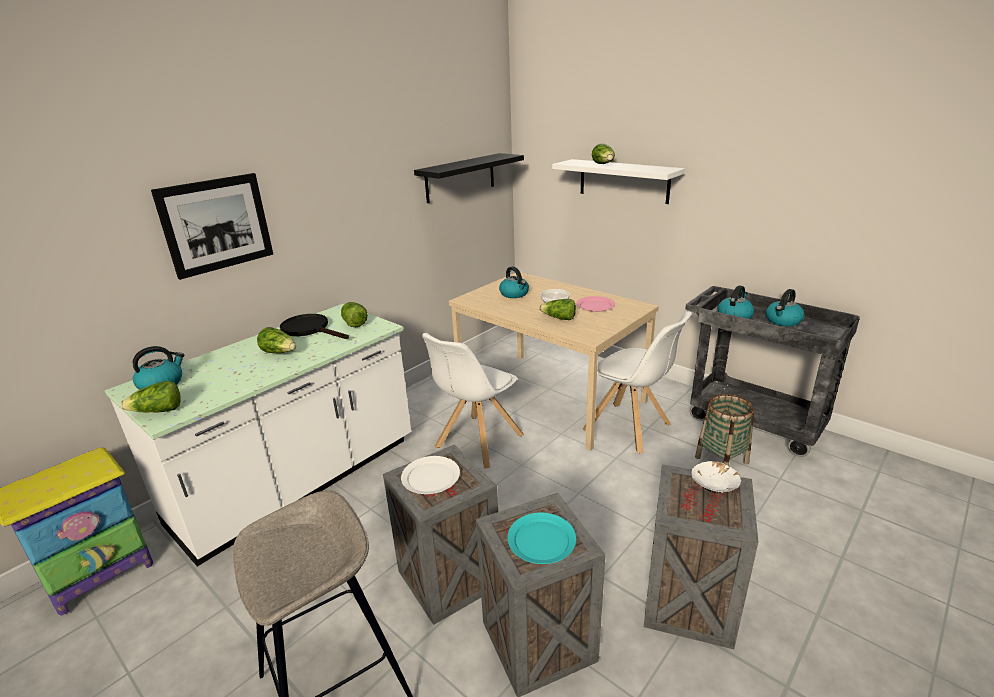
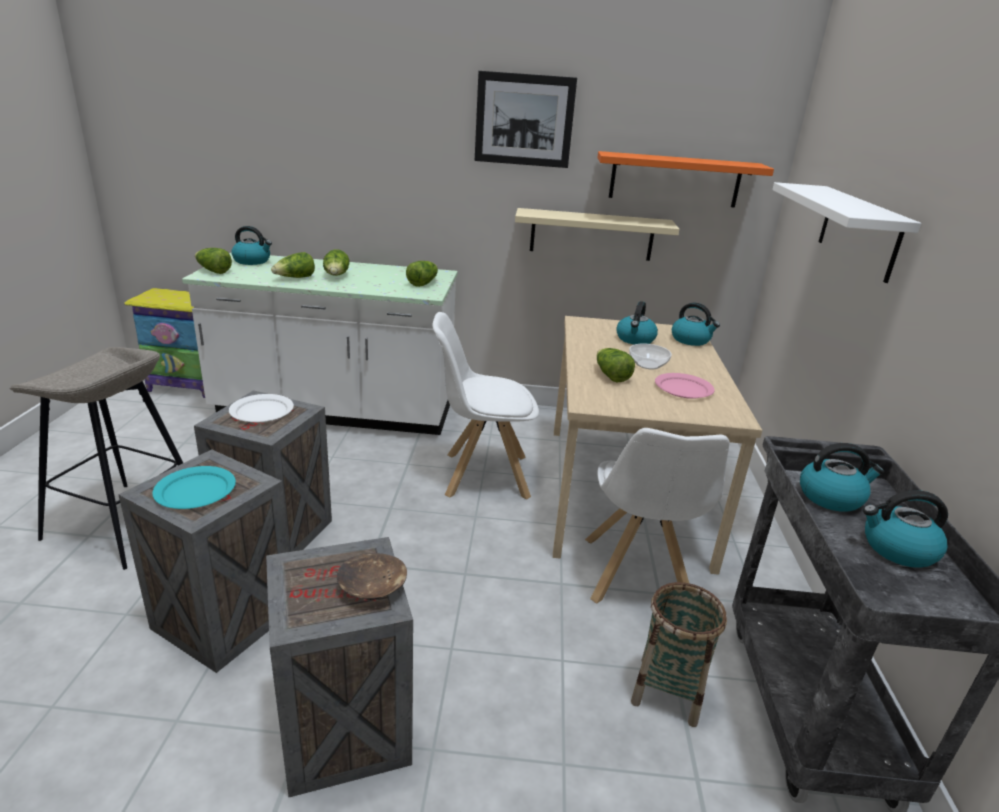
camera: 50 degrees right, 0 degrees up
(216, 224) = (351, 147): picture -> picture (524, 120)
(310, 329) = (389, 274): black frying pan -> none
(422, 235) = (591, 234): none -> beige shelf
(460, 177) = (675, 180): black shelf -> orange shelf
(533, 280) = (691, 340): none -> kettle
(604, 164) = (827, 195): lettuce -> lettuce (295, 278)
(714, 485) = (372, 587): white bowl -> brown bowl

